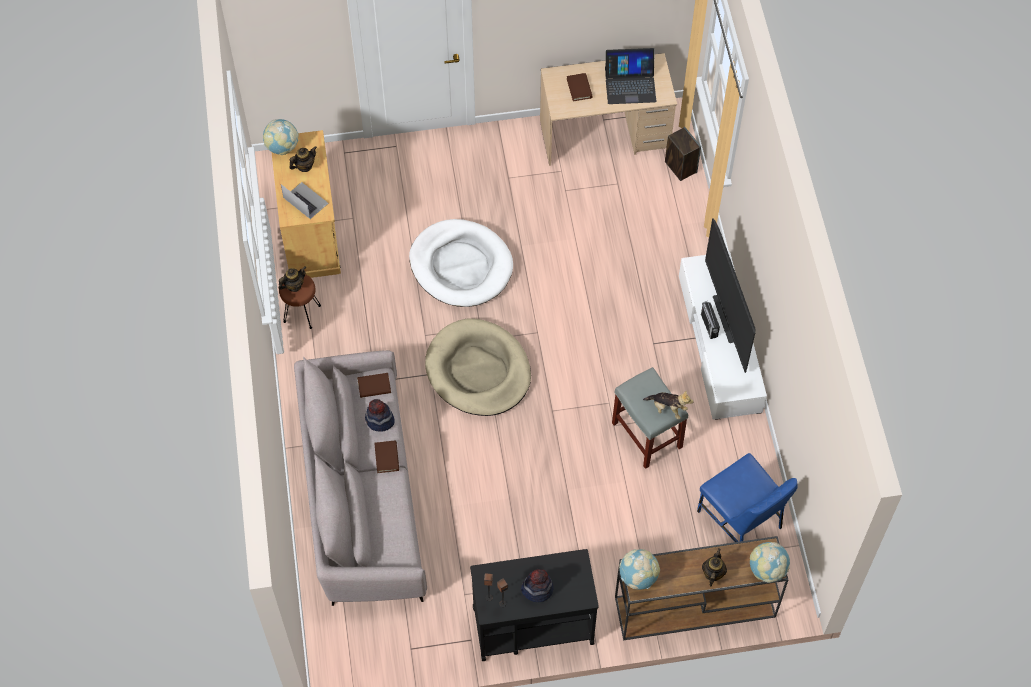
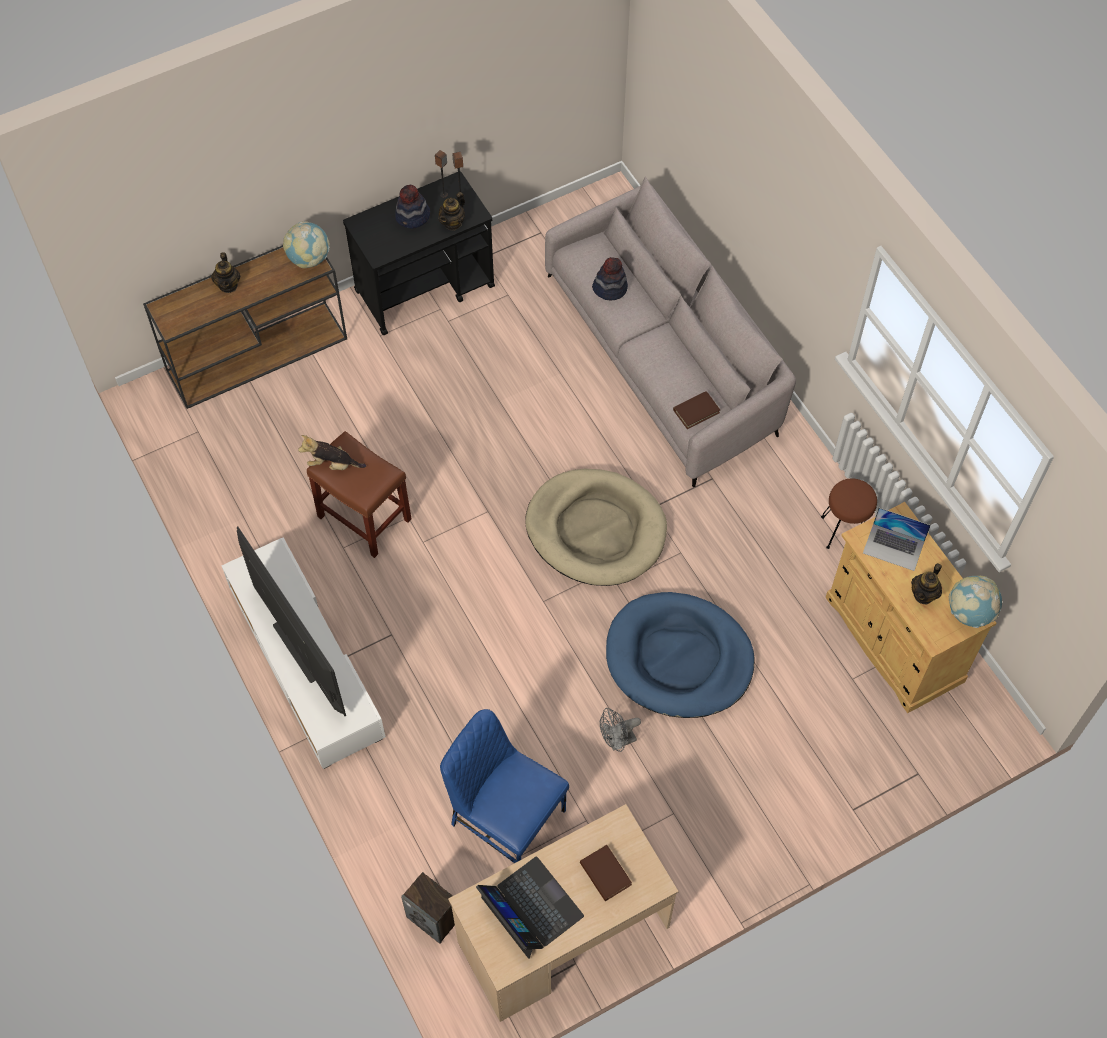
camera: 160 degrees right, 0 degrees up
(294, 285) = (857, 496): teapot -> teapot (452, 223)
(379, 420) = (670, 376): hat -> hat (610, 288)
(387, 457) = (642, 341): brown book -> none
(461, 266) = (678, 658): white dog bed -> blue dog bed
(525, 228) = (617, 741): none -> grey fan
(630, 85) = (530, 908): laptop -> laptop turned 75 degrees clockwise
(646, 434) = (365, 518): grey stool -> brown stool
(709, 325) = (317, 633): radio -> none
(741, 520) = (227, 457): blue chair -> blue chair (506, 817)
(767, 569) = (168, 306): globe -> none

